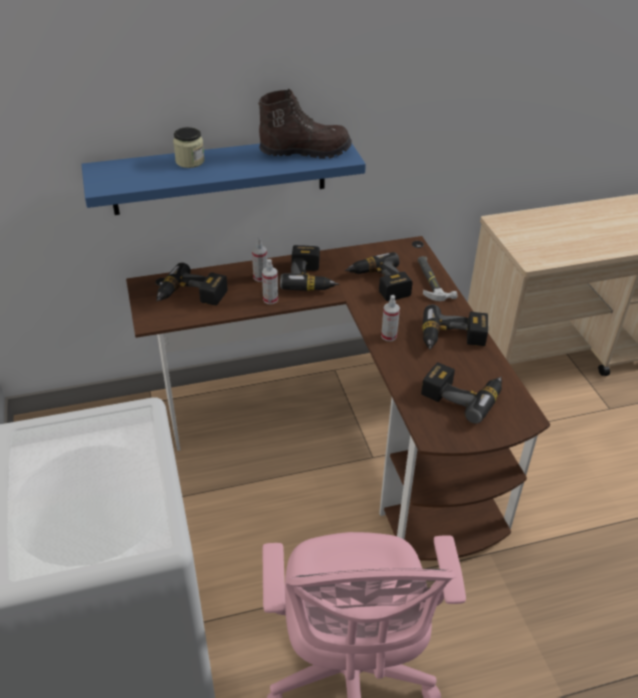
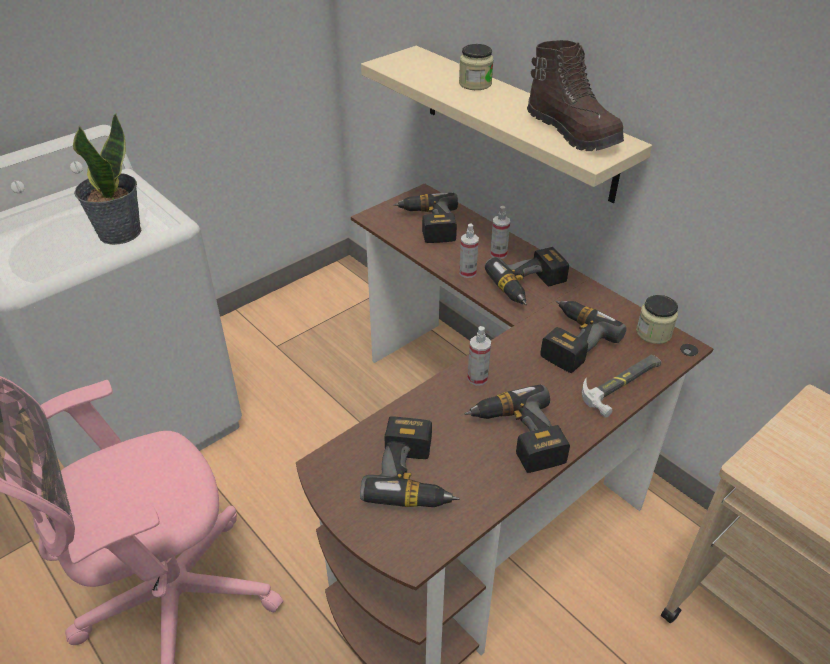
camera: 65 degrees right, 0 degrees up
(130, 450) = (119, 232): none -> potted plant
(220, 174) = (517, 122): blue shelf -> beige shelf
(394, 250) = (653, 333): none -> jar

